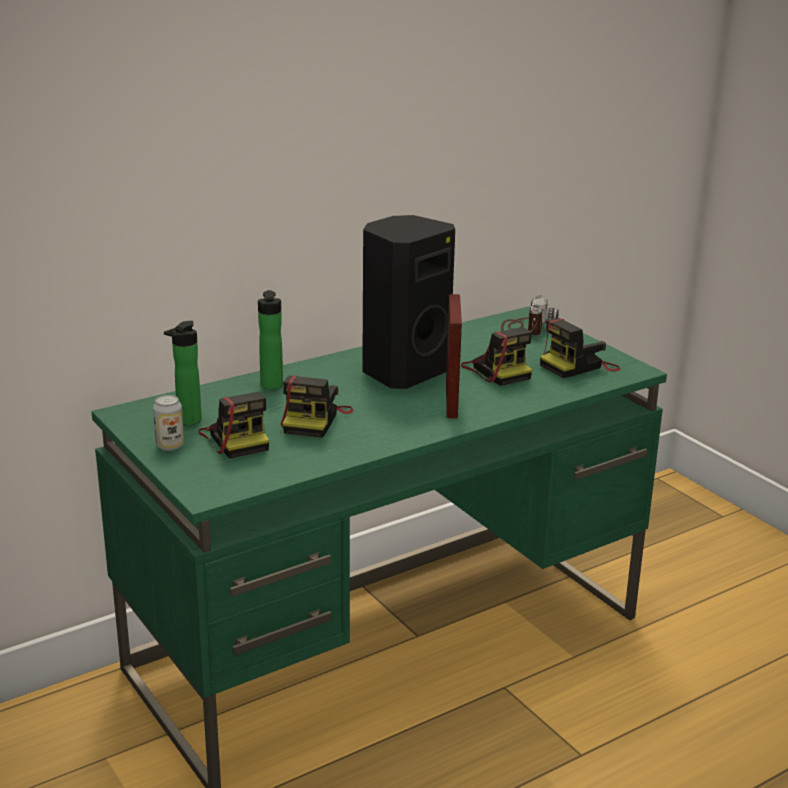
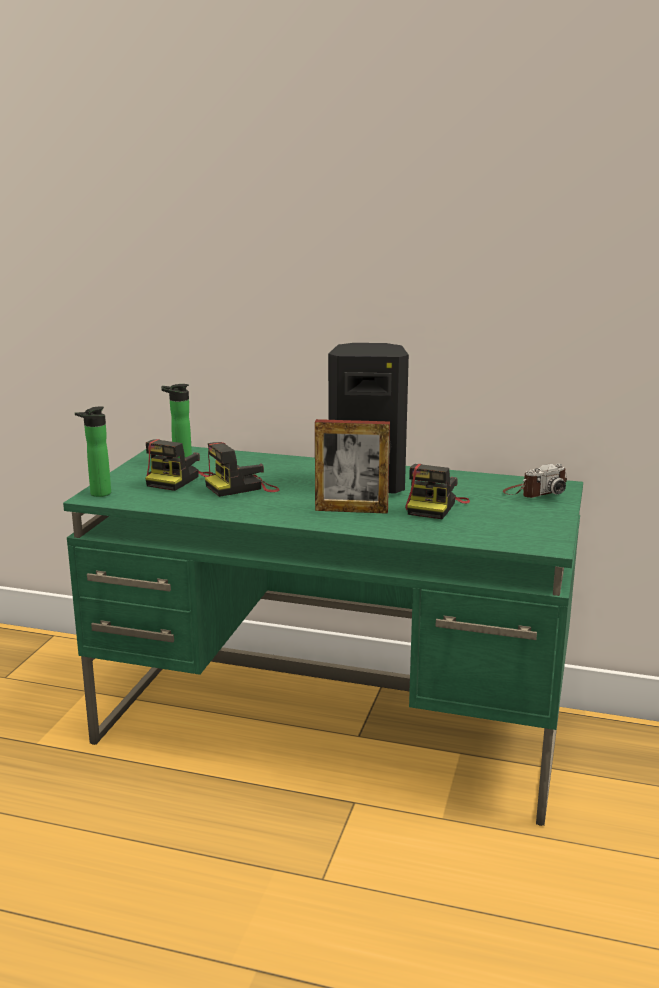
camera: 50 degrees right, 5 degrees down
(170, 446) = (140, 470): can -> none
(271, 387) = (269, 464): bottle -> bottle (98, 494)
(451, 400) = (351, 510): picture frame -> picture frame turned 45 degrees clockwise
(578, 366) = (506, 527): camera -> none

